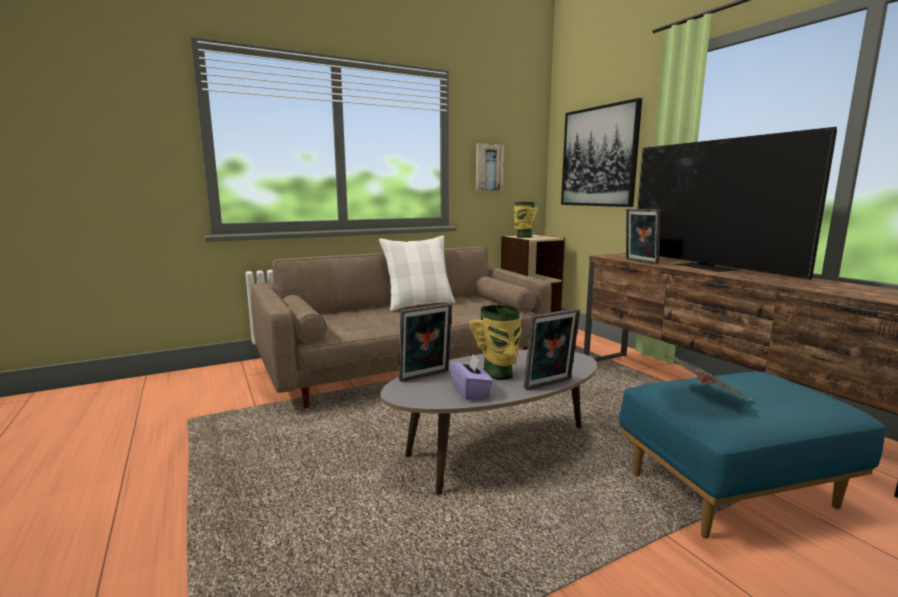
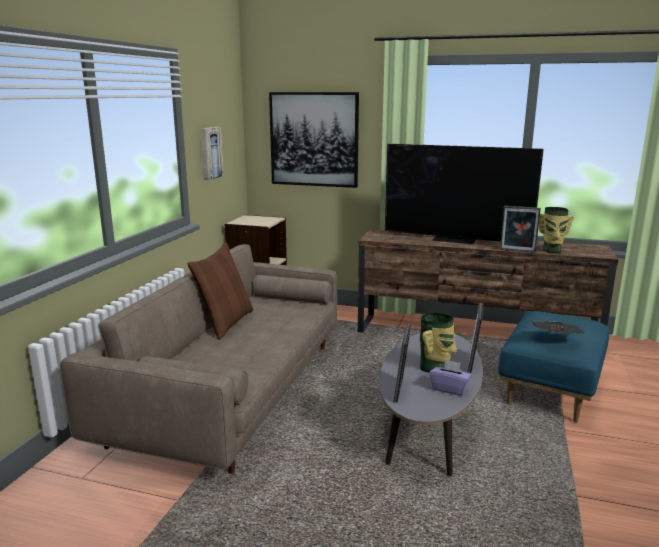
camera: 45 degrees left, 5 degrees up
(419, 305) = (226, 323): white pillow -> brown pillow
(523, 237) = (249, 222): vase -> vase (552, 251)
(640, 261) = (407, 241): picture frame -> picture frame (517, 251)

